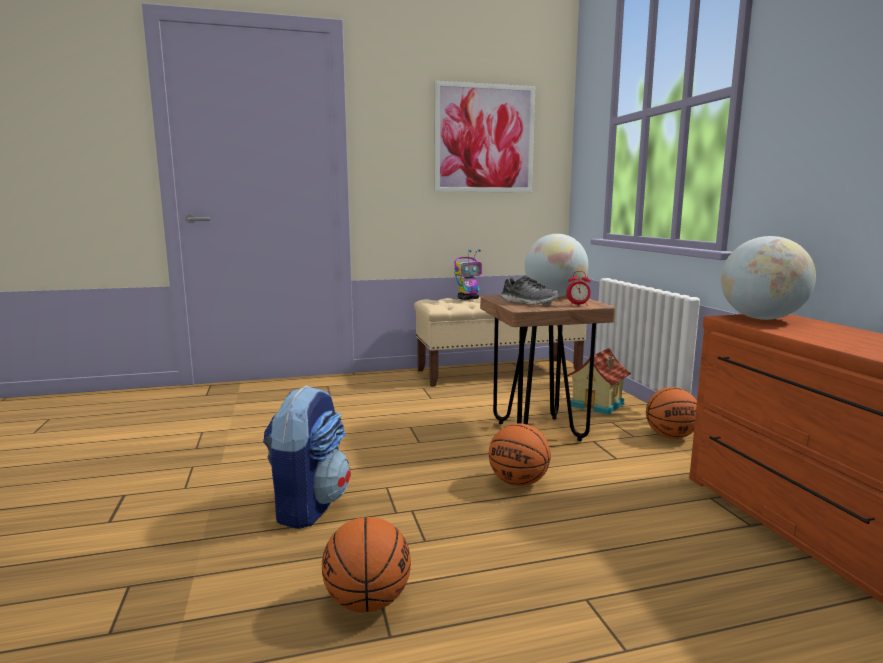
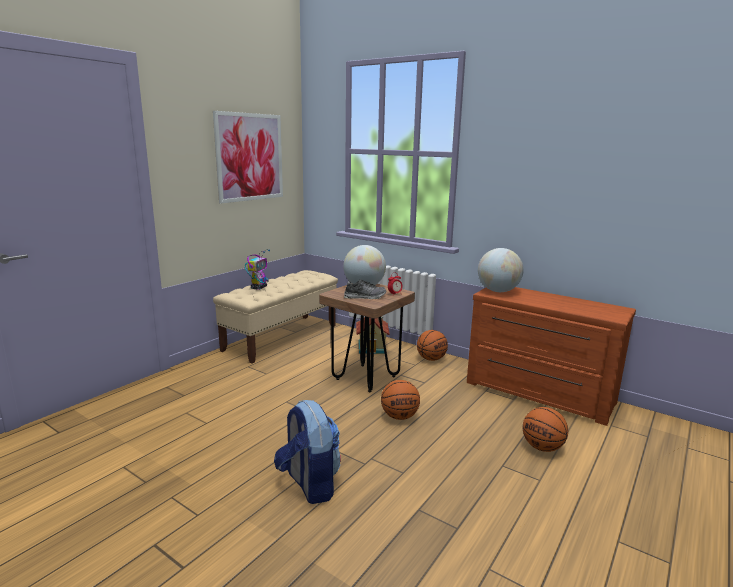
camera: 40 degrees left, 5 degrees up
(367, 602) = (424, 519): basketball -> basketball (542, 447)

